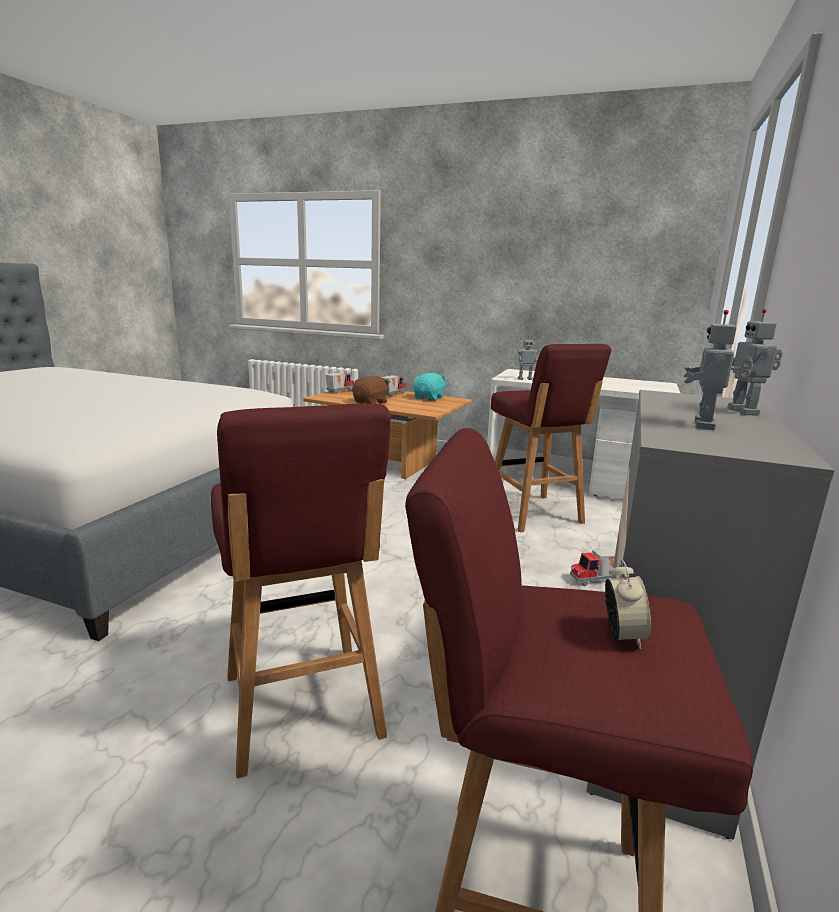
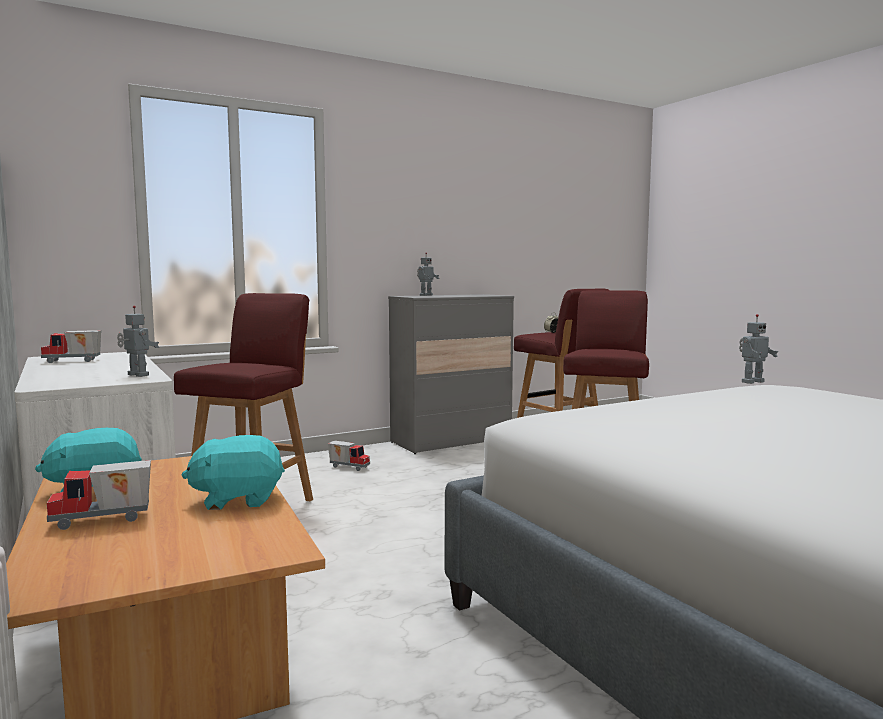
camera: 140 degrees left, 10 degrees down
(339, 391) = (163, 570): toy truck -> toy truck (72, 361)
(371, 403) = (237, 499): brown plush toy -> turquoise plush toy
(706, 425) = (466, 295): toy robot -> toy robot (751, 382)

